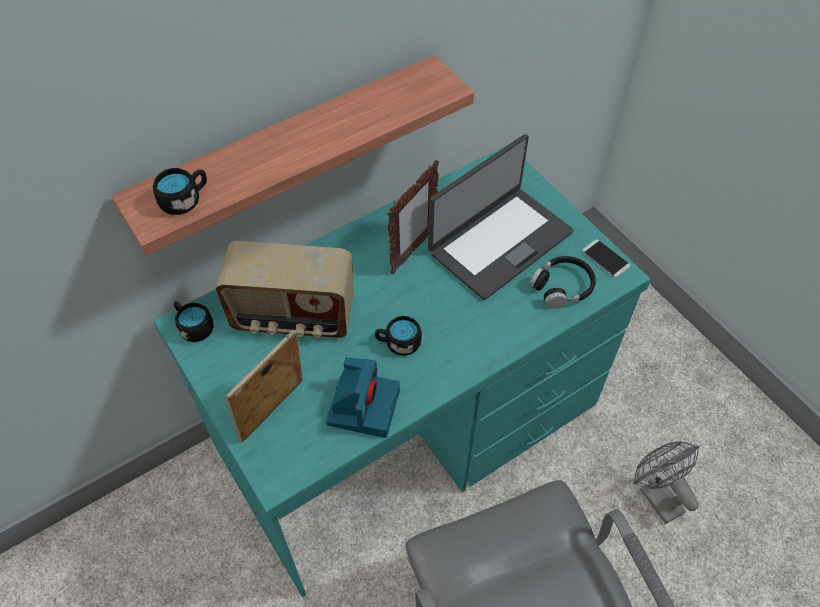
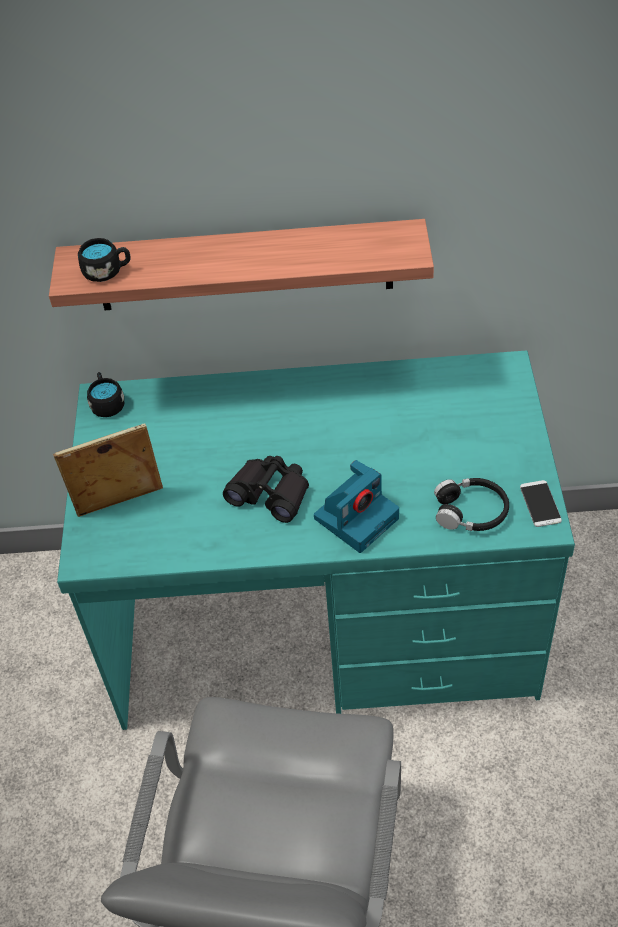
camera: 35 degrees right, 5 degrees down
(293, 317) = (195, 430): radio -> none
(363, 405) = (199, 533): camera -> camera (357, 517)
(398, 343) = (270, 493): black mug -> black binoculars
(412, 251) = (347, 416): picture frame -> none
(499, 241) = (440, 442): laptop -> none
(656, 495) = (546, 827): grey fan -> none

